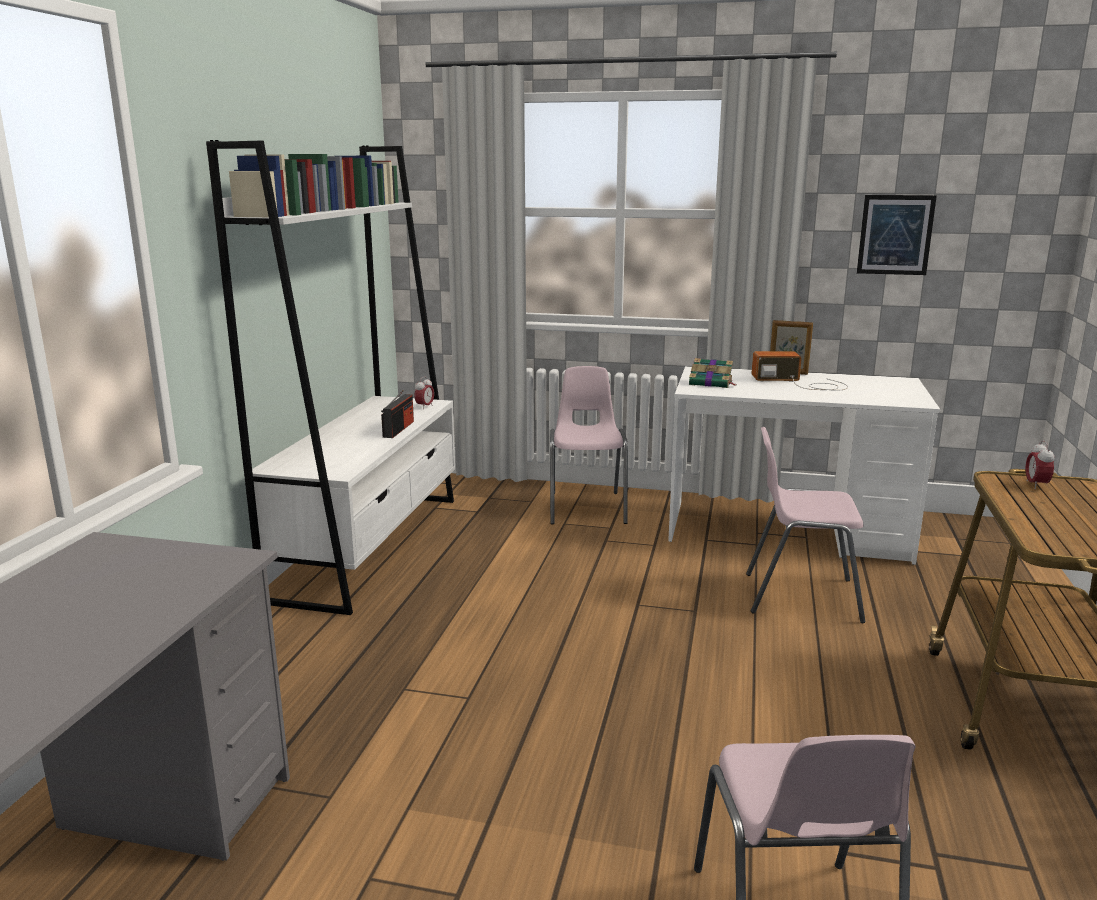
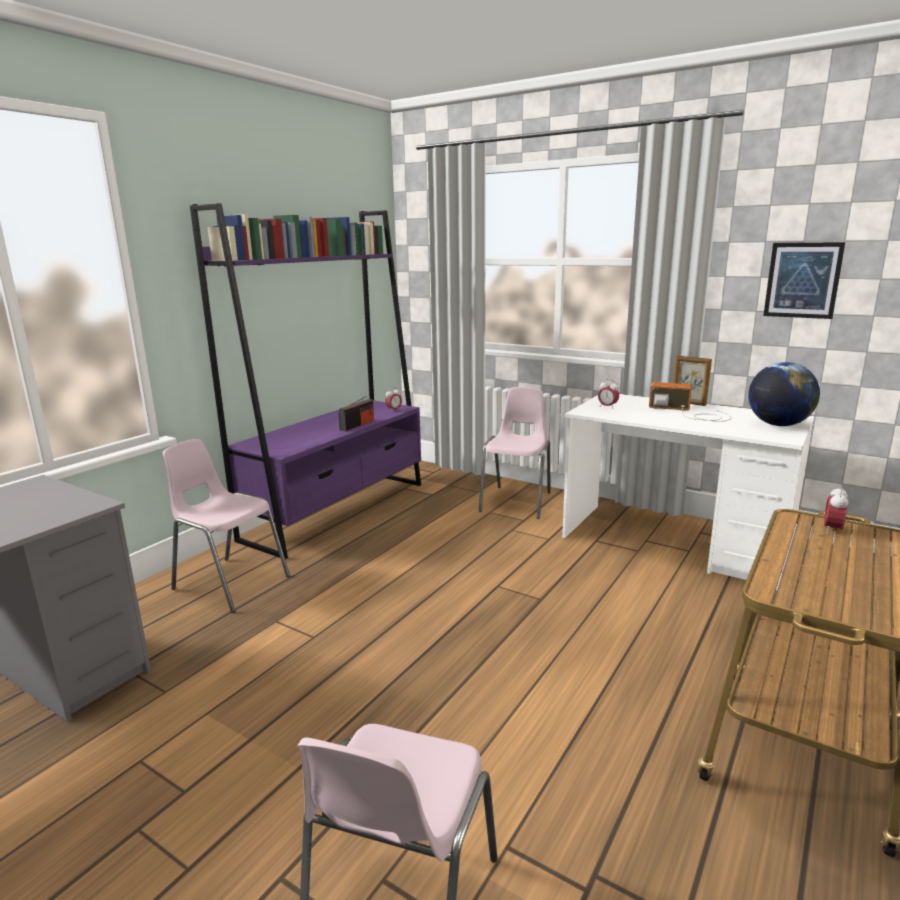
camera: 20 degrees right, 0 degrees up
(370, 545) = (337, 510): white bookcase -> purple bookcase
(711, 383) = (607, 407): book -> alarm clock
(800, 596) = (644, 602): pink chair -> pink chair (230, 582)
(897, 389) = (778, 425): none -> globe

